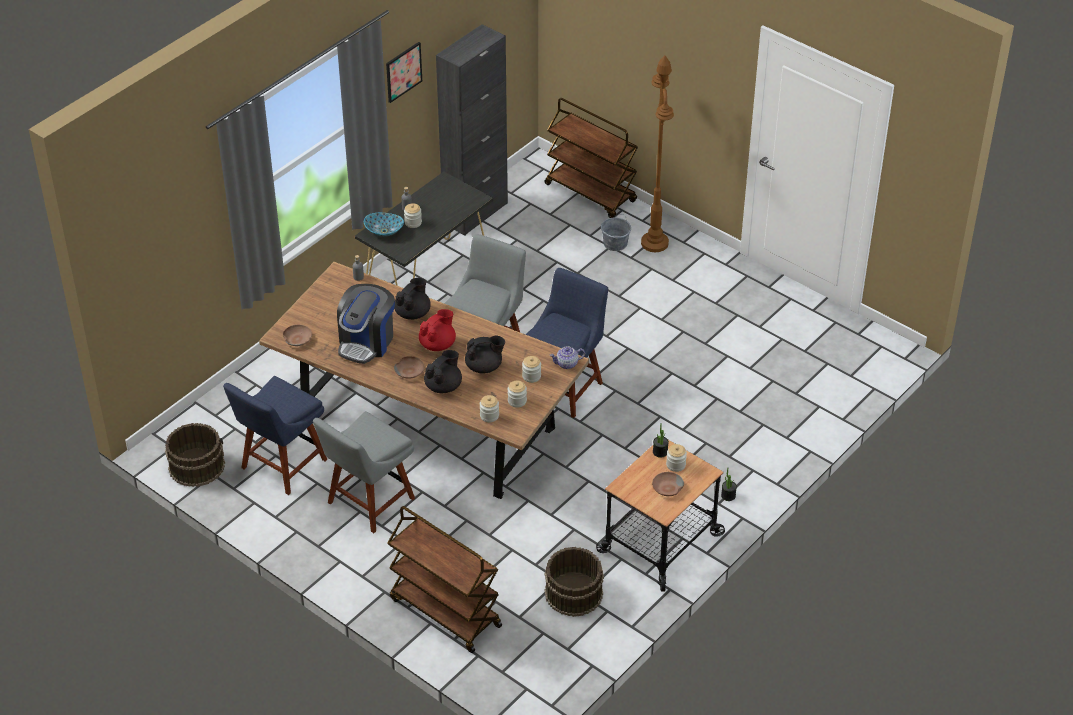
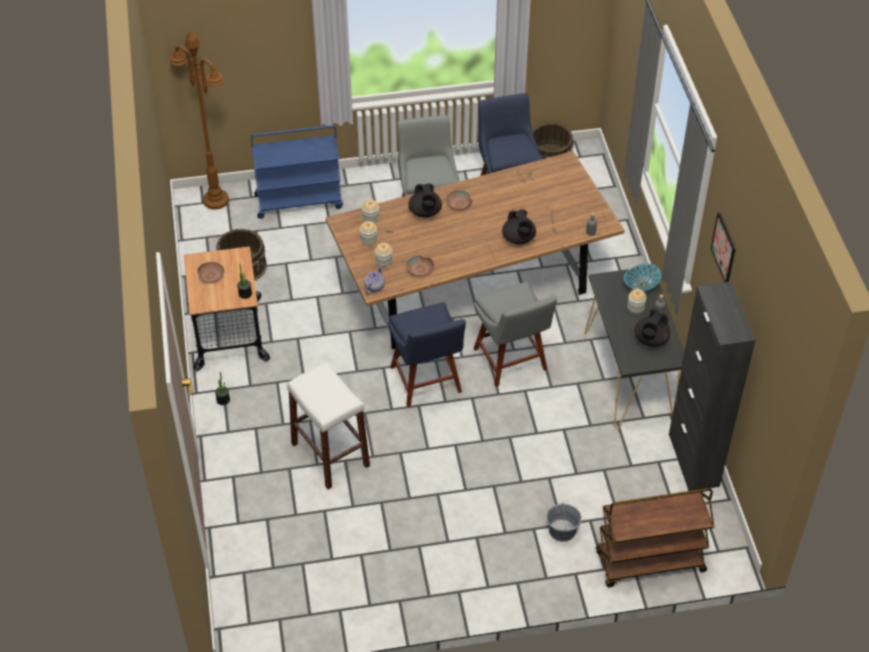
camera: 130 degrees right, 5 degrees up
(297, 339) = (553, 168): brown bowl -> brown bowl (420, 269)
(366, 342) = (513, 199): coffee machine -> none
(438, 344) = (470, 233): red teapot -> none
(444, 612) = (299, 201): brown cart -> blue cart
(484, 367) = (420, 243): black teapot -> black teapot (650, 339)
(654, 243) = (536, 560): brown floor lamp -> brown floor lamp (216, 200)
(675, 465) = (224, 294): jar -> none
(699, 396) = (330, 455): none -> white stool

